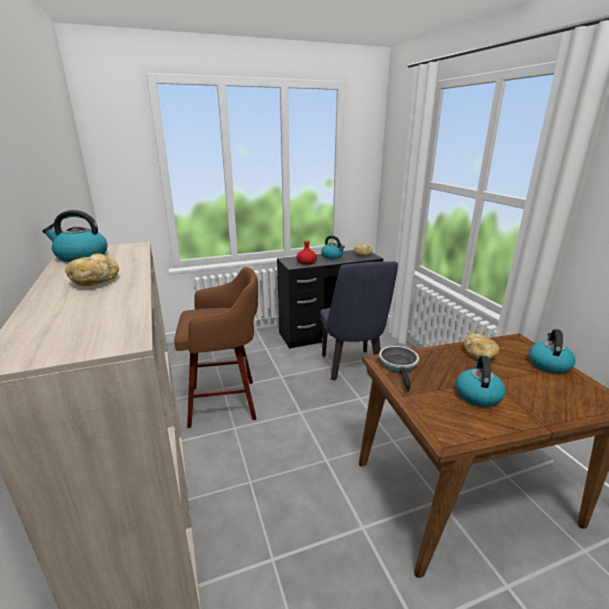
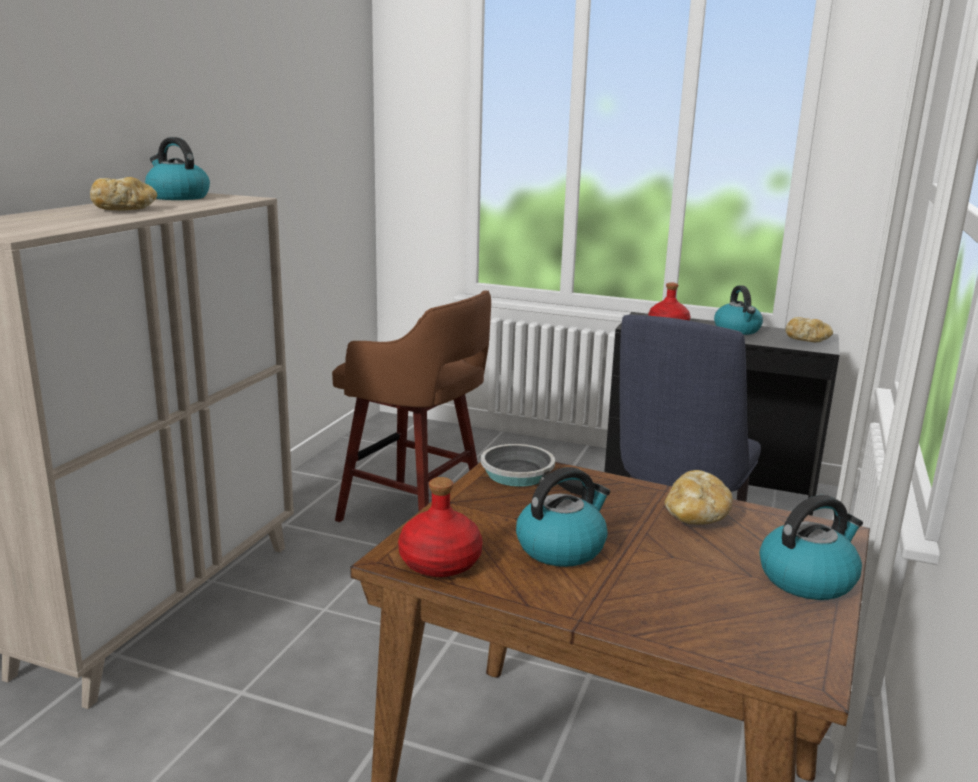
camera: 40 degrees right, 5 degrees down
(399, 365) = (523, 476): frying pan -> frying pan turned 90 degrees counterclockwise
(462, 430) = (440, 562): none -> red bottle

